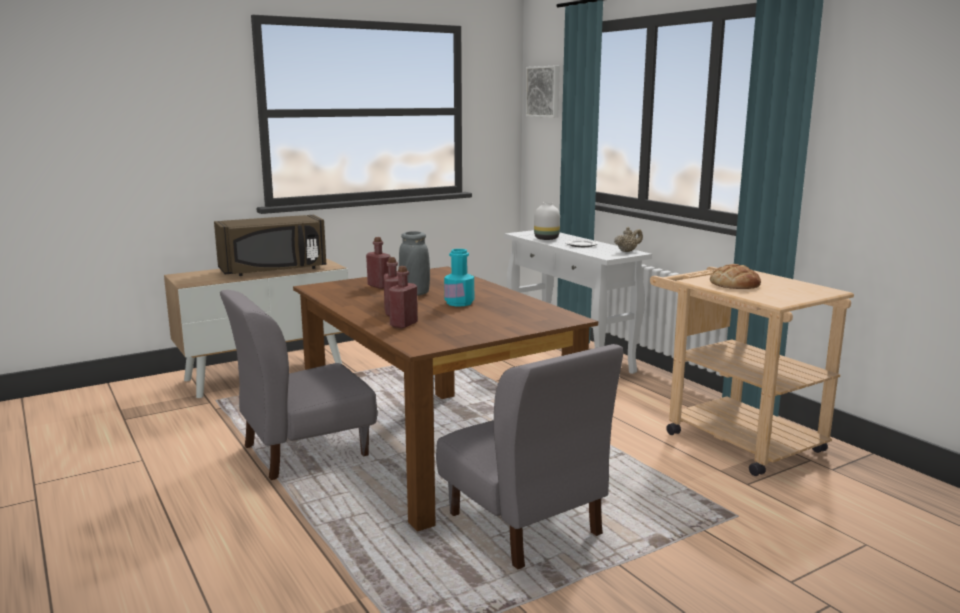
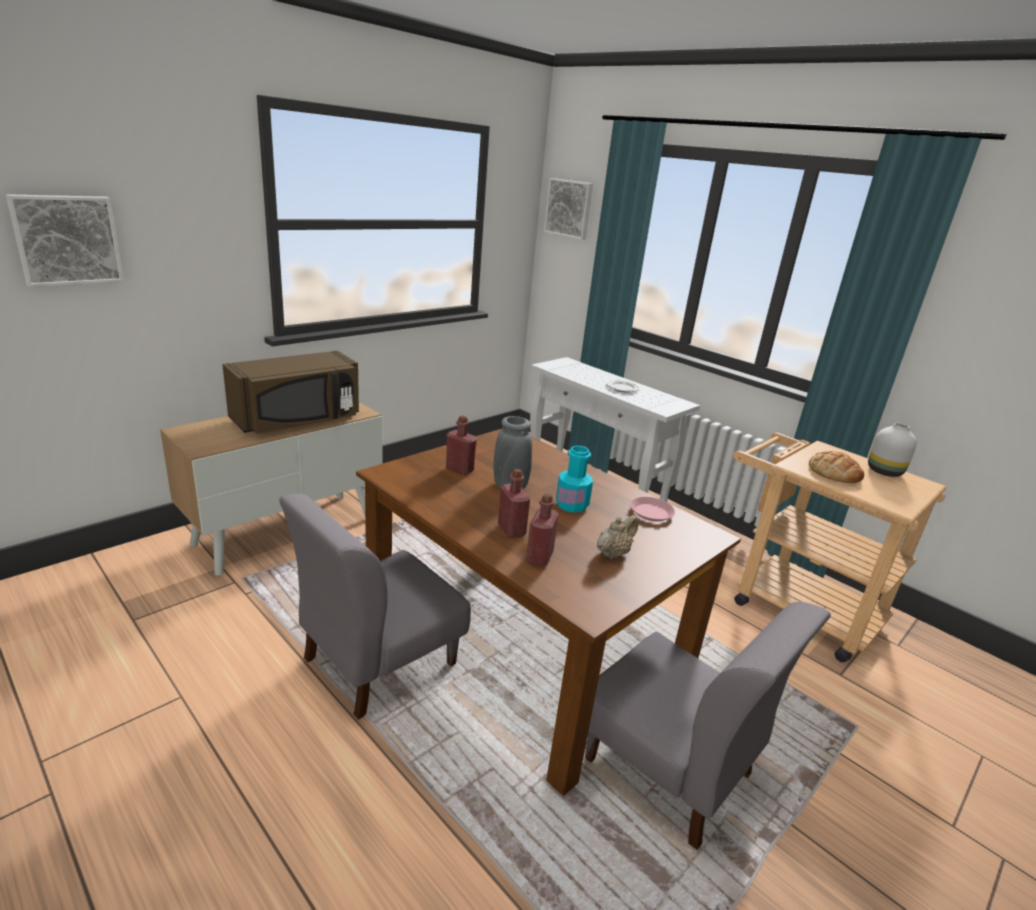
camera: 15 degrees left, 10 degrees up
(105, 126) = (67, 240): none -> picture
(528, 307) = (651, 512): none -> pink plate
(546, 238) = (580, 375): white vase -> white vase (883, 471)
(627, 251) = (674, 400): beige teapot -> beige teapot (613, 553)

